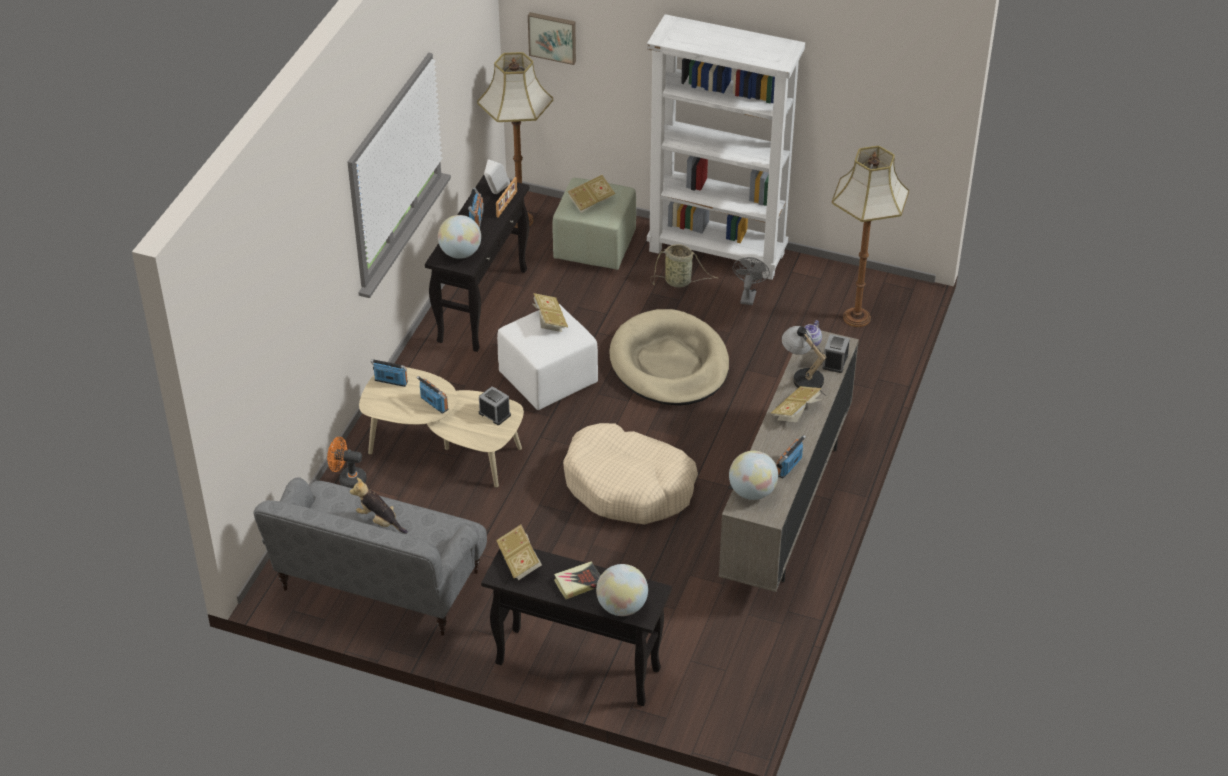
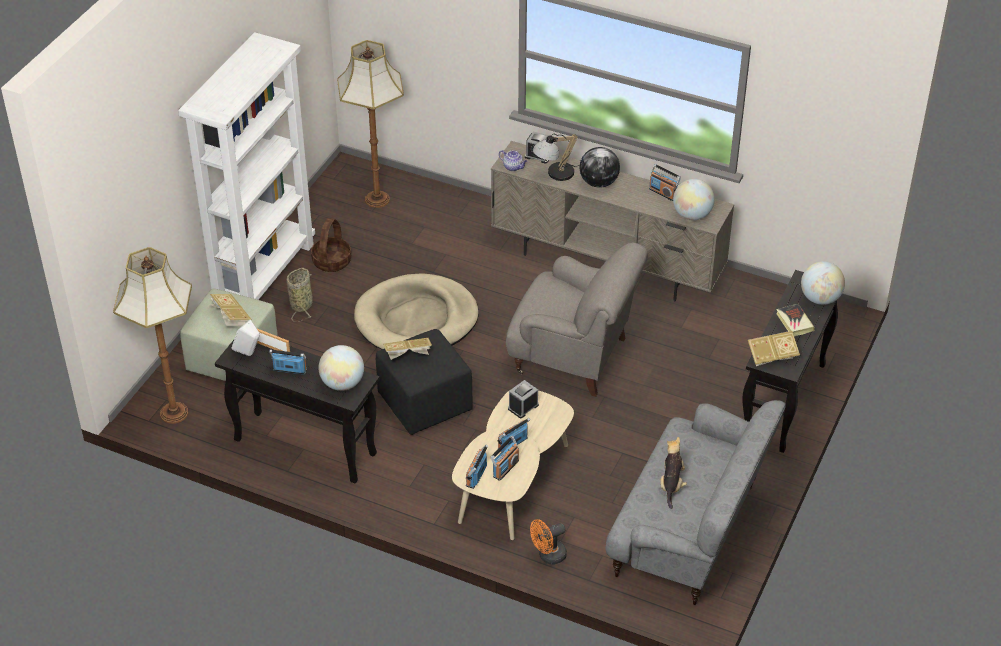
camera: 85 degrees left, 0 degrees up
(348, 480) = (548, 556): orange fan -> orange fan turned 45 degrees clockwise
(379, 520) = (671, 484): plush toy -> plush toy turned 150 degrees clockwise
(401, 400) = (505, 468): none -> radio
(547, 380) = (426, 403): white ottoman -> black ottoman
(553, 37) = (114, 228): picture -> none
(629, 486) = (573, 357): beige dog bed -> grey armchair
(748, 295) = (332, 261): grey fan -> basket
(796, 412) = (599, 183): book -> globe

